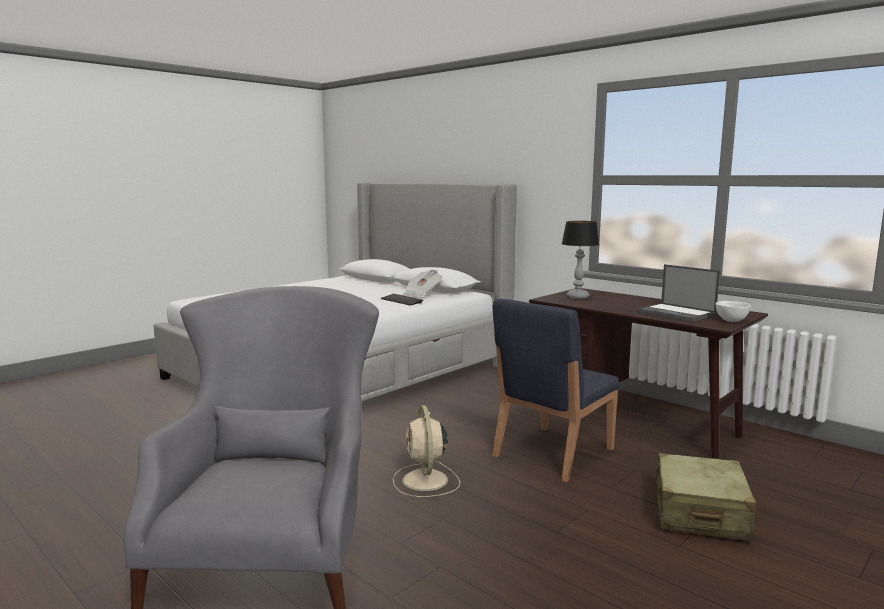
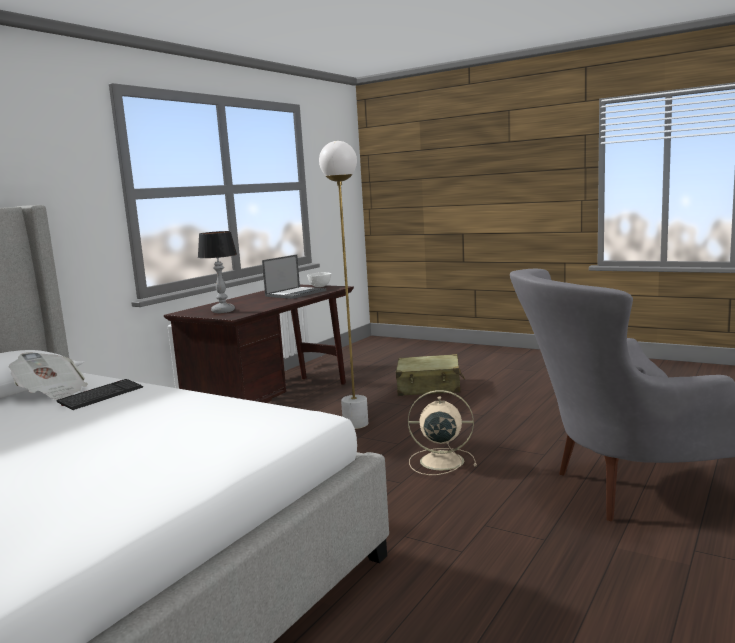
camera: 100 degrees left, 0 degrees up
(425, 481) = (439, 461): beige fan -> beige fan turned 150 degrees counterclockwise
(552, 453) = (355, 424): blue chair -> white floor lamp

